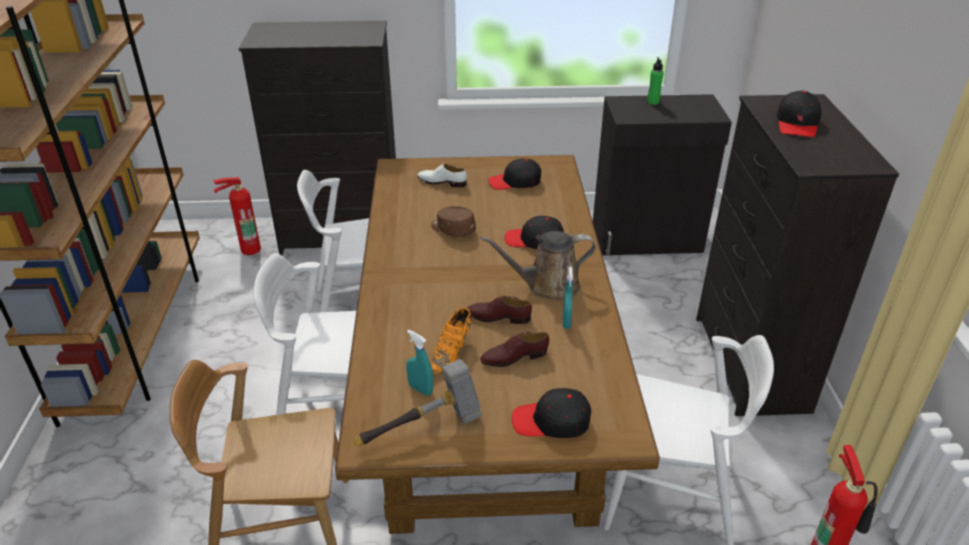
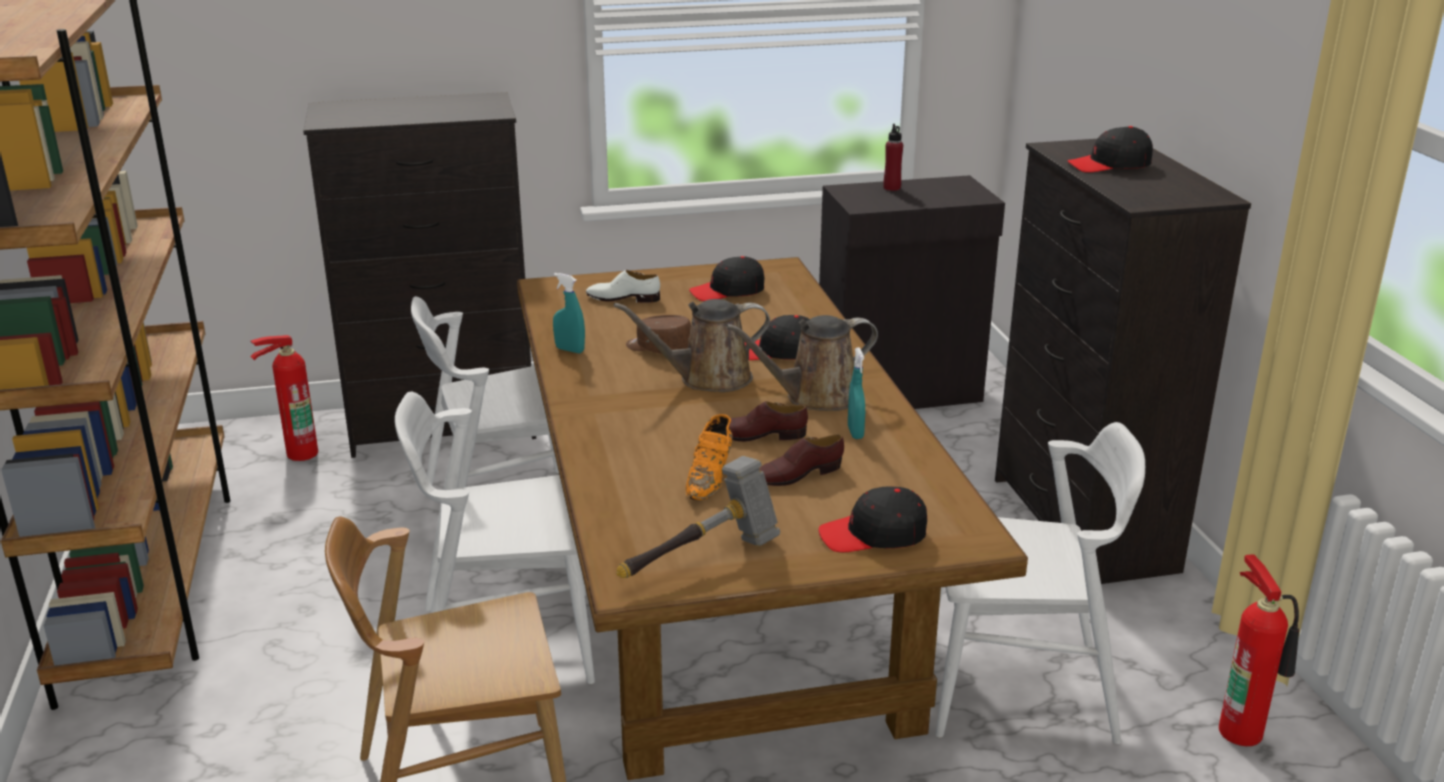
camera: 10 degrees left, 10 degrees down
(420, 389) = (681, 519): turquoise spray bottle -> turquoise spray bottle (570, 350)
(478, 260) = (708, 379): none -> brown watering can
(653, 102) = (892, 188): green bottle -> red bottle
(797, 123) = (1110, 165): black cap -> black cap turned 75 degrees clockwise

